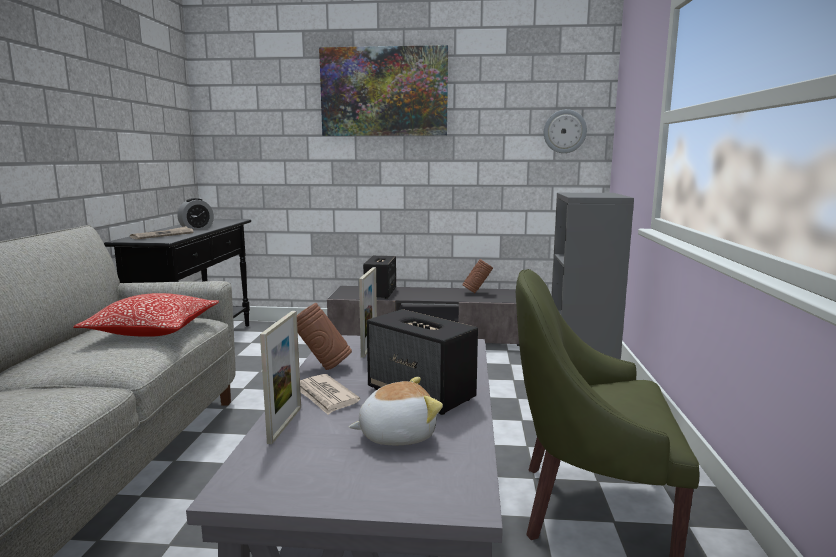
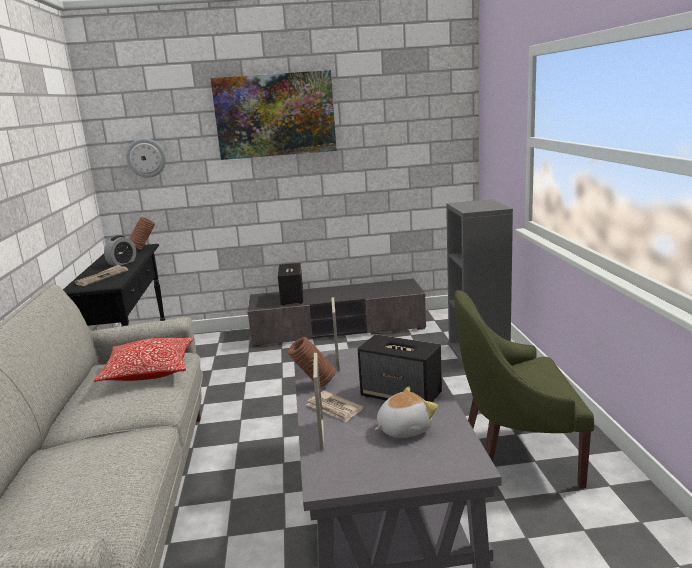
camera: 10 degrees left, 5 degrees up
(477, 293) = (376, 287): brown vase -> brown vase (144, 249)
(564, 131) = (438, 139): wall clock -> wall clock (146, 158)

